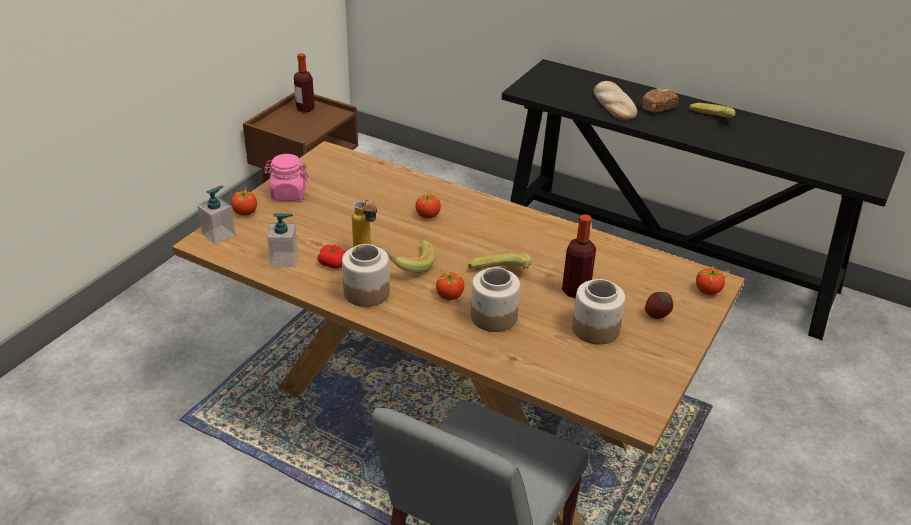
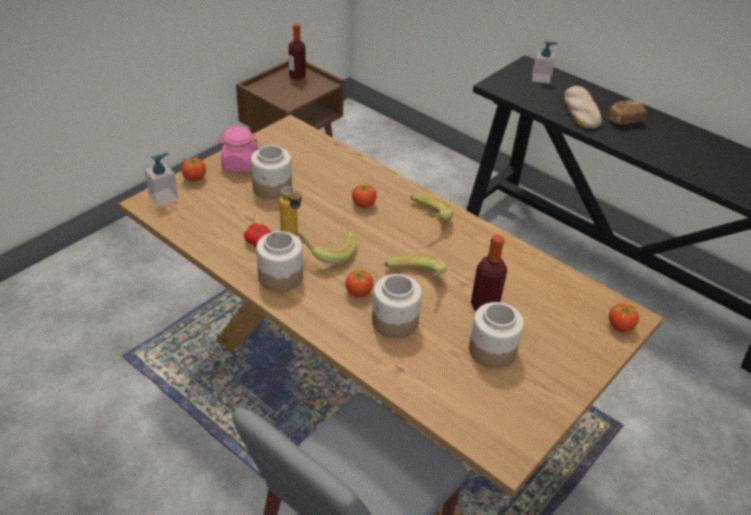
camera: 10 degrees right, 5 degrees up
(284, 259) = (215, 231): soap dispenser -> soap dispenser (541, 78)
(330, 212) = (272, 188): none -> jar
(656, 317) = (558, 347): apple -> none
(709, 121) = (673, 141): banana -> banana (425, 219)

